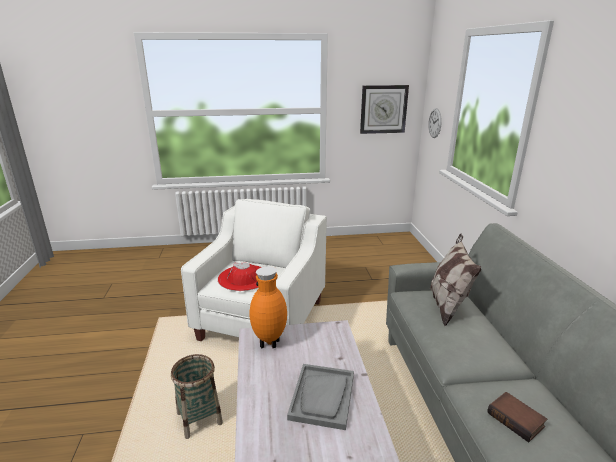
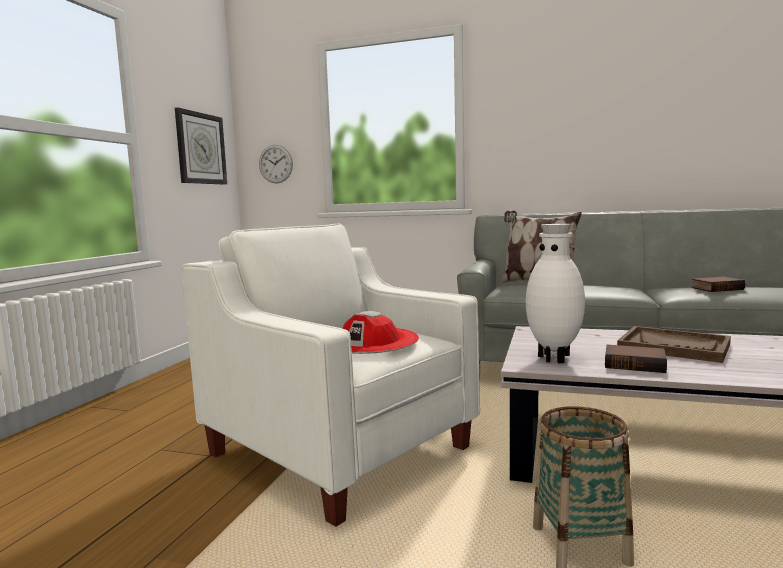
camera: 65 degrees left, 15 degrees down
(268, 377) = (635, 364): none -> book
(270, 344) = (555, 358): orange vase -> white vase
(322, 397) = (674, 347): grey tray -> brown tray

